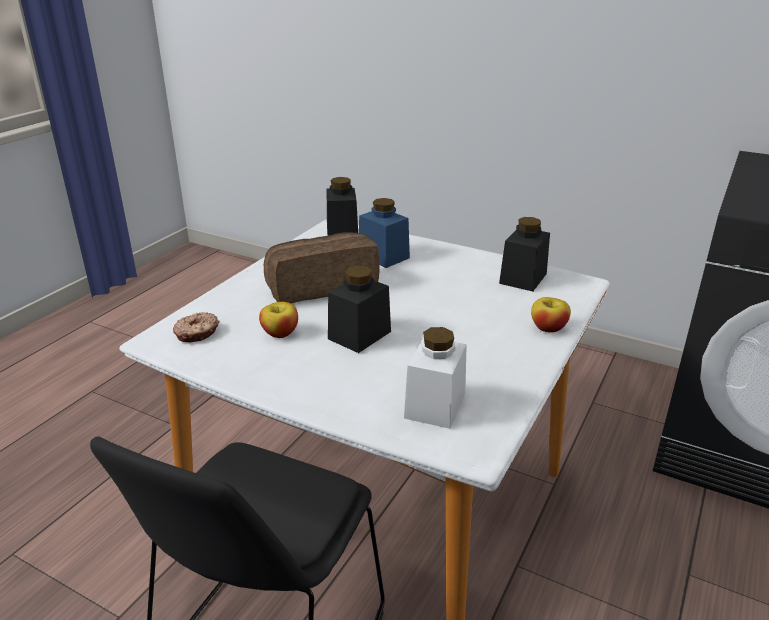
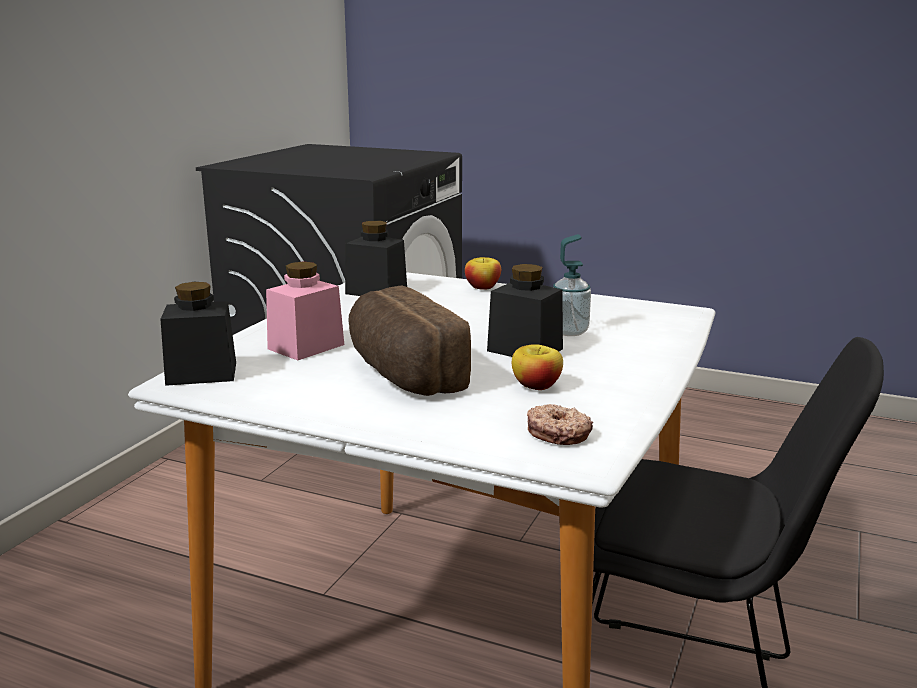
camera: 95 degrees left, 10 degrees down
(383, 256) = (306, 347): blue jar -> pink jar
(404, 361) = (569, 331): none -> soap dispenser
(435, 405) = (635, 321): white jar -> none

